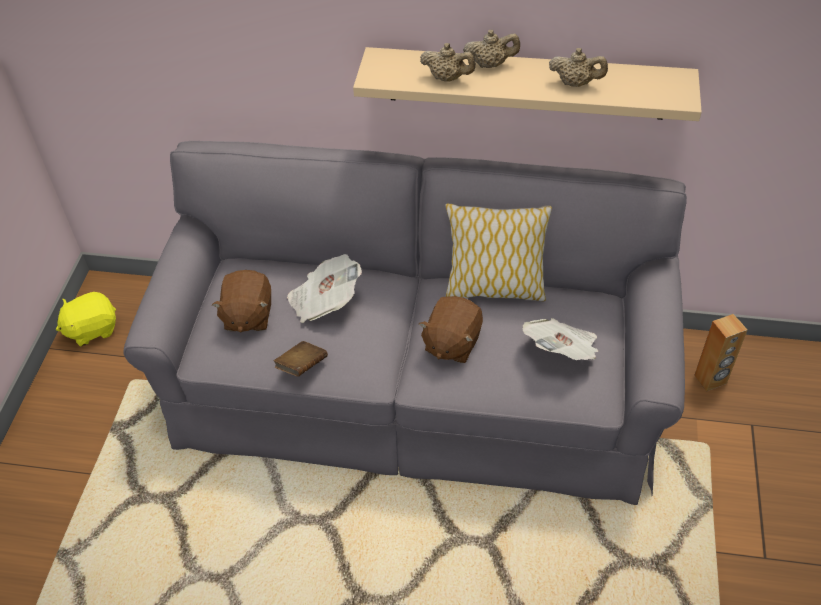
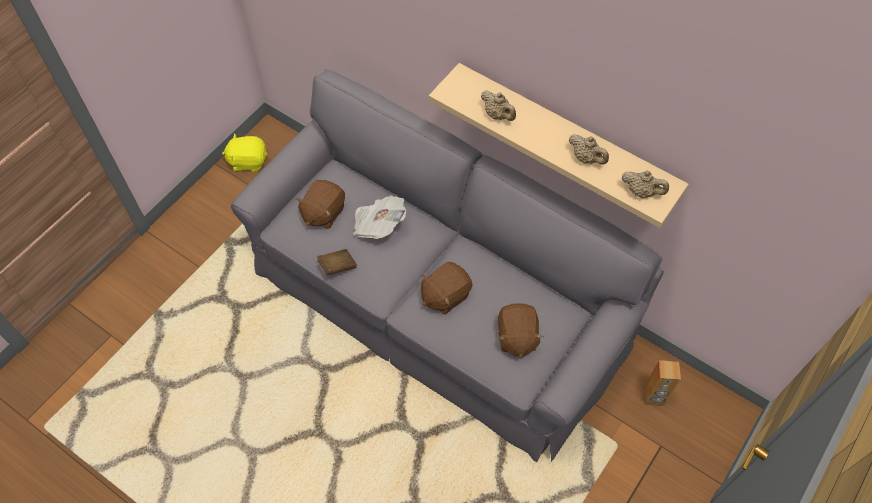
camera: 25 degrees right, 10 degrees up
(490, 64) = (536, 115): beige teapot -> beige teapot (641, 192)
(494, 288) = (501, 266): pillow -> none
(562, 351) = (516, 337): newspaper -> brown plush toy

